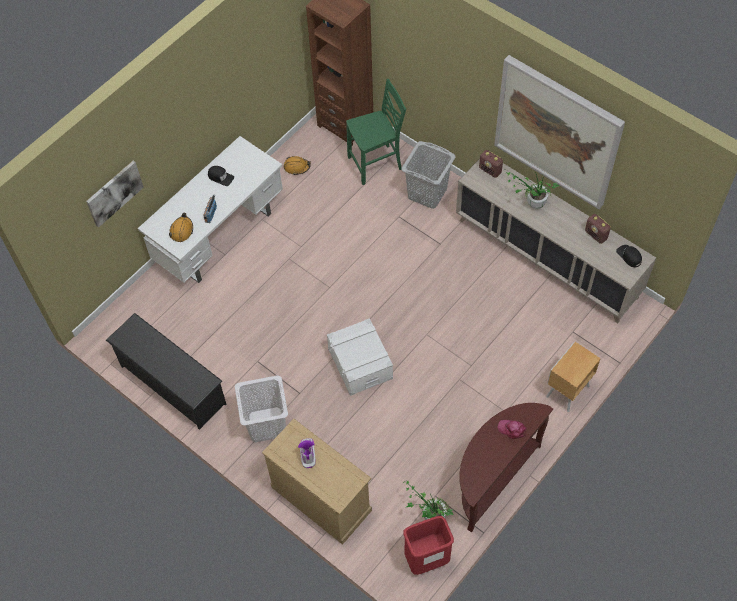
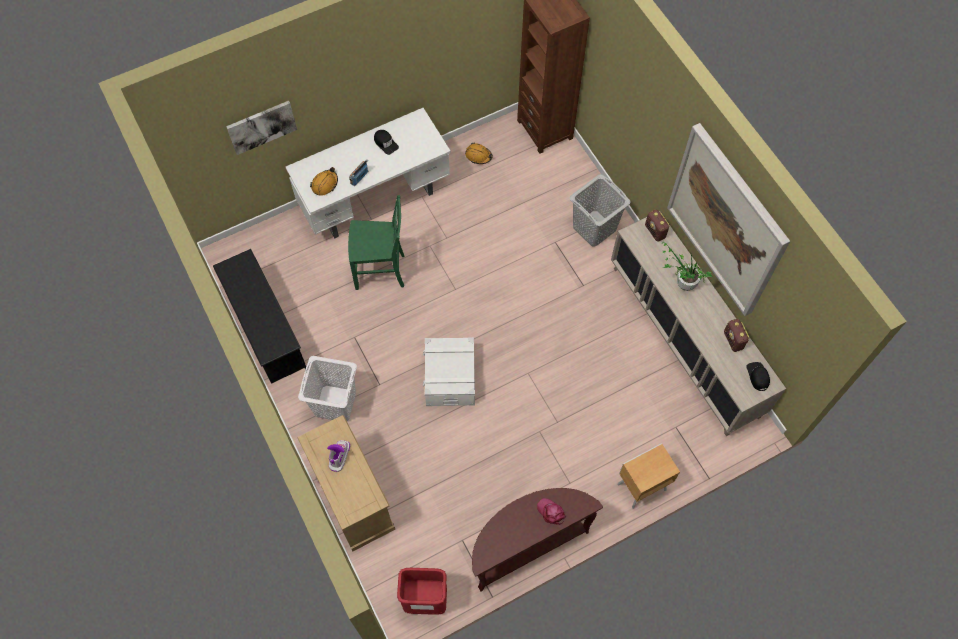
camera: 20 degrees right, 5 degrees up
(376, 164) = (557, 180): green chair -> green chair (381, 271)
(429, 515) = (448, 557): potted plant -> none

